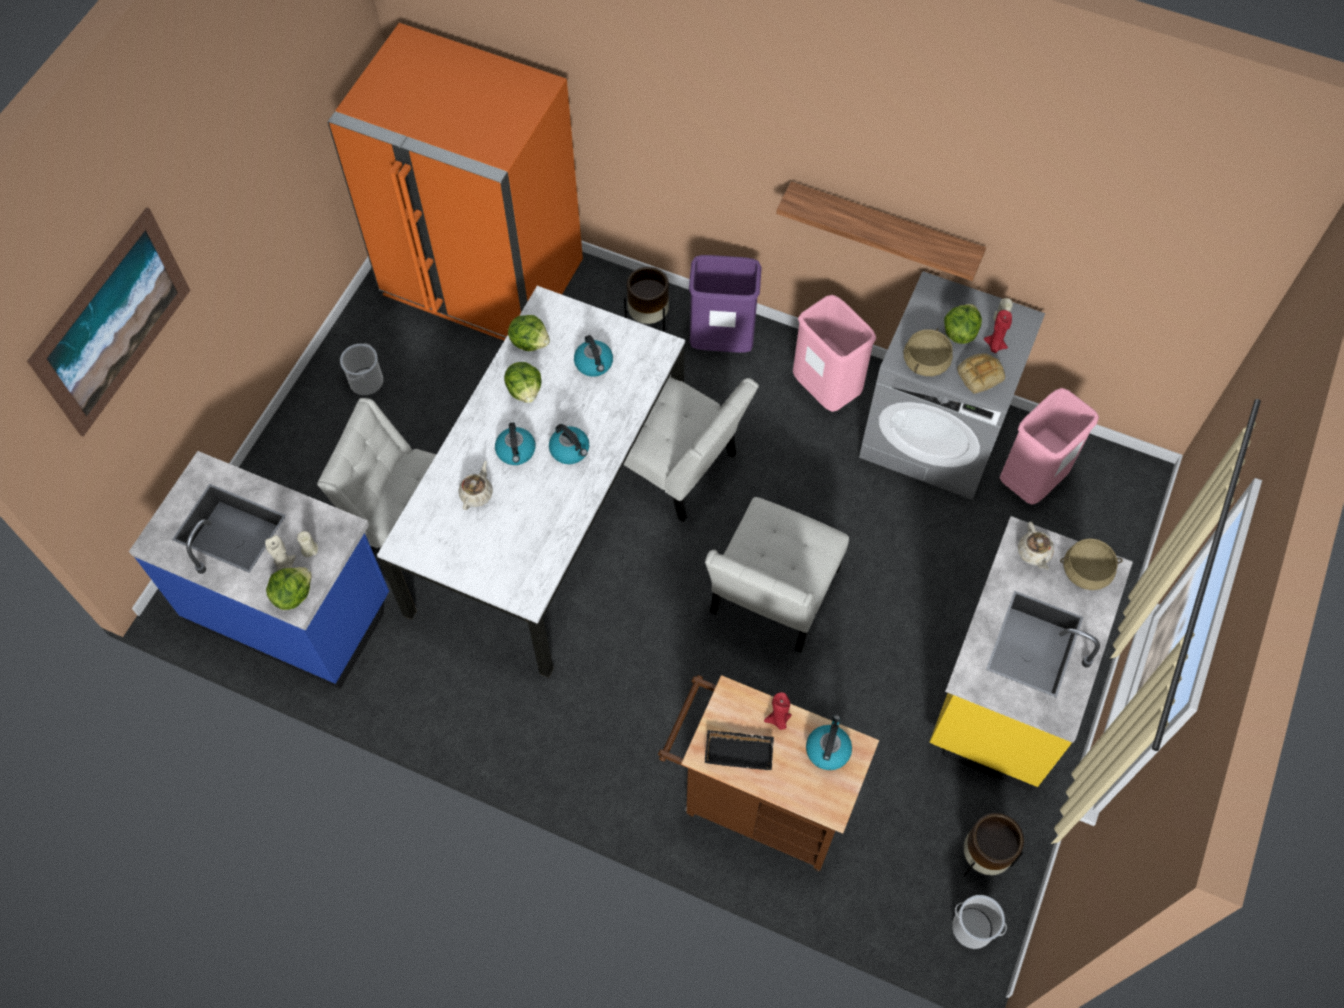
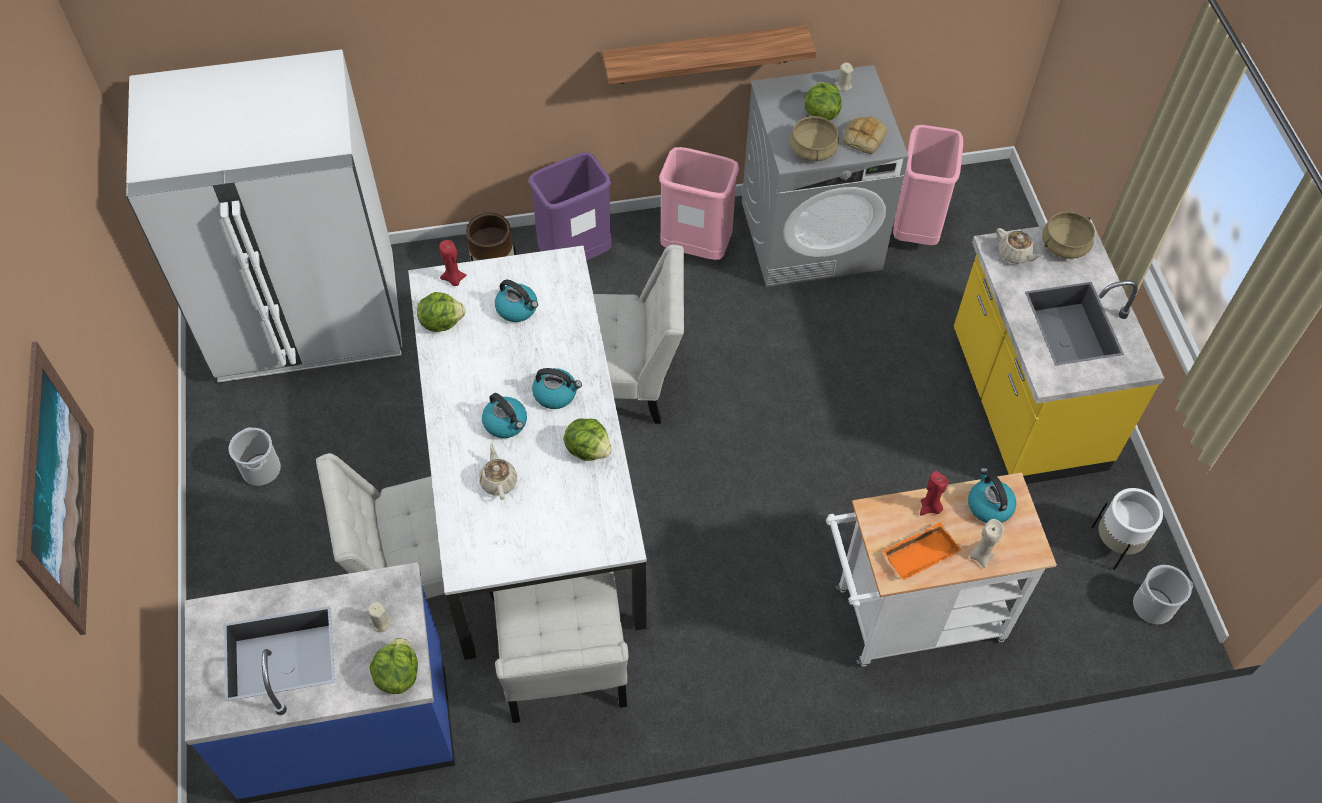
camera: 35 degrees left, 5 degrees down
(285, 565) = (368, 653): beige candle -> beige candle (980, 555)
(482, 279) = (308, 317): orange fridge -> white fridge
(525, 390) = (471, 366): lettuce -> lettuce (588, 449)
(740, 750) = (920, 552): black tray -> orange tray
(757, 801) = (908, 617): brown cart -> white cart
(771, 597) = (785, 442): white chair -> white chair (563, 669)
(983, 856) = (1115, 544): brown planter -> white planter
(994, 346) = (856, 109): red candle -> red candle (454, 279)

